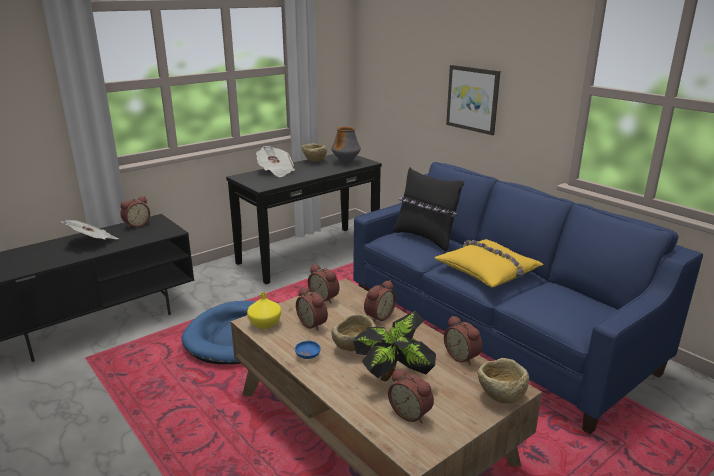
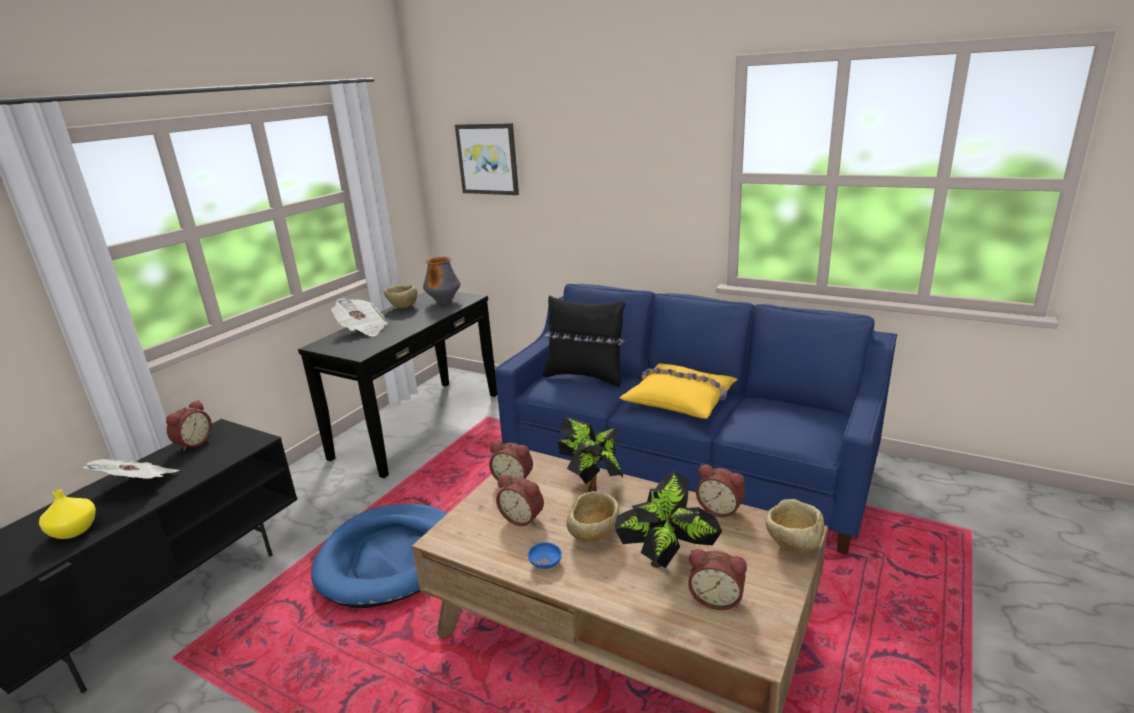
camera: 20 degrees left, 0 degrees up
(264, 324) = (460, 536): yellow vase -> yellow vase (73, 531)
(378, 316) = (593, 486): alarm clock -> potted plant
(473, 99) = (594, 204): picture -> picture (488, 159)

